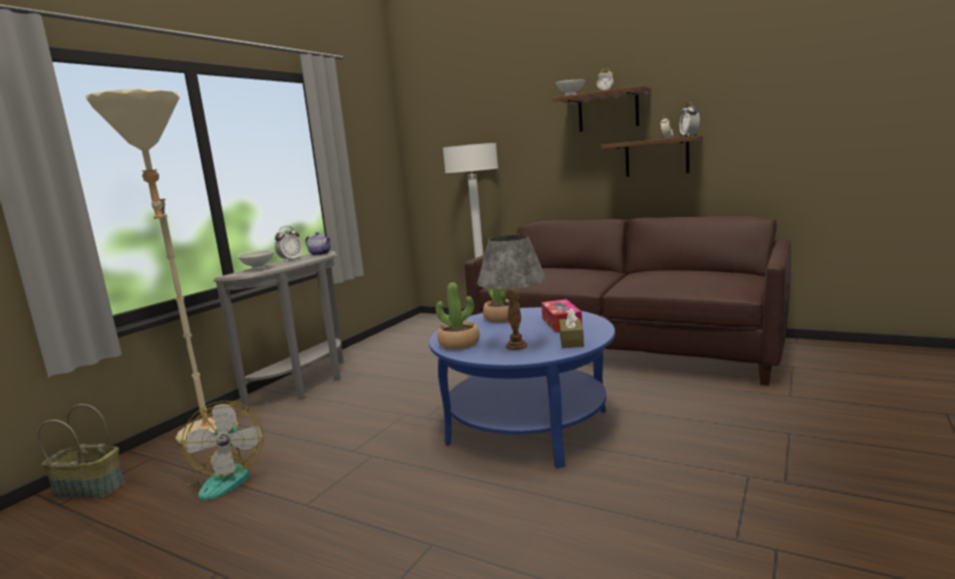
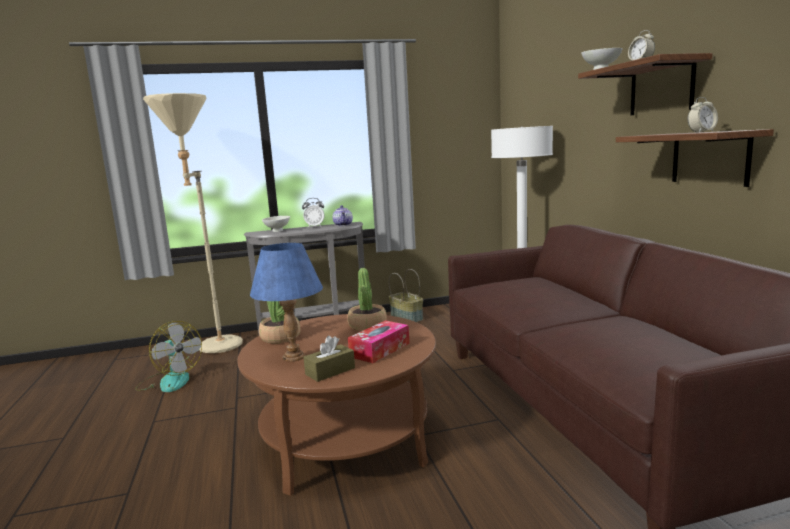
camera: 45 degrees right, 0 degrees up
(90, 488) = (134, 356): basket -> basket (407, 318)
(225, 478) = (170, 381): fan -> fan turned 75 degrees counterclockwise
(517, 346) = (293, 357): grey table lamp -> blue table lamp
(528, 426) = (346, 443): blue coffee table -> brown coffee table
(689, 136) = (743, 130): alarm clock -> none

